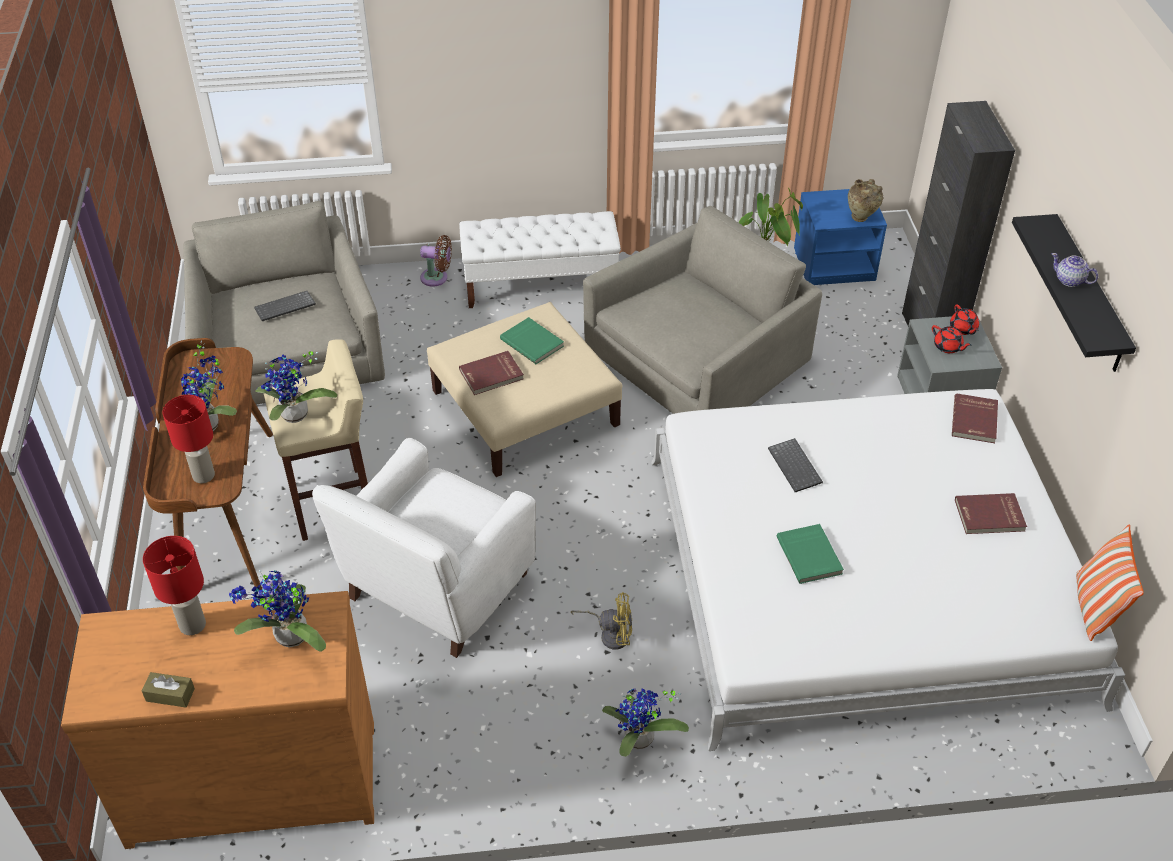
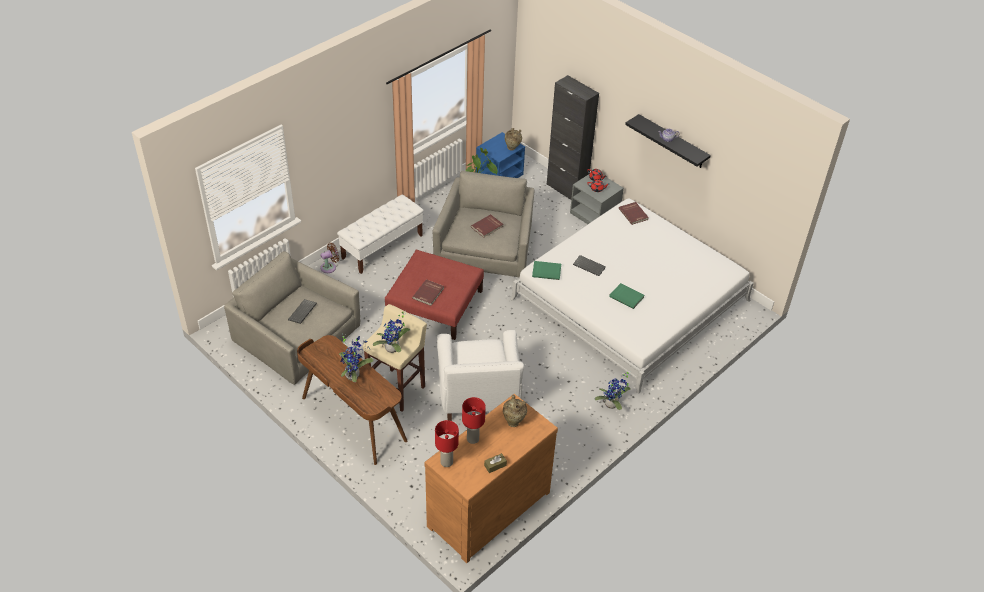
camera: 40 degrees left, 0 degrees up
(203, 475) = (377, 395): red table lamp -> red table lamp (446, 462)
(288, 639) = (513, 421): potted plant -> beige vase
(525, 407) = (435, 304): beige ottoman -> red ottoman
(533, 342) = (430, 270): green book -> green book (546, 271)
(610, 634) = (563, 374): yellow fan -> none
(989, 516) = (672, 248): red book -> red book (487, 227)
(1094, 607) = (732, 262): pillow -> none

